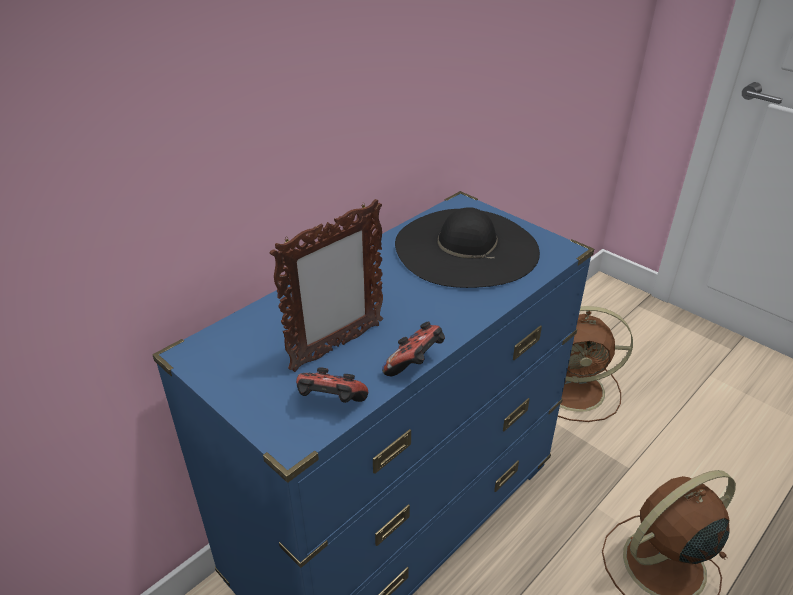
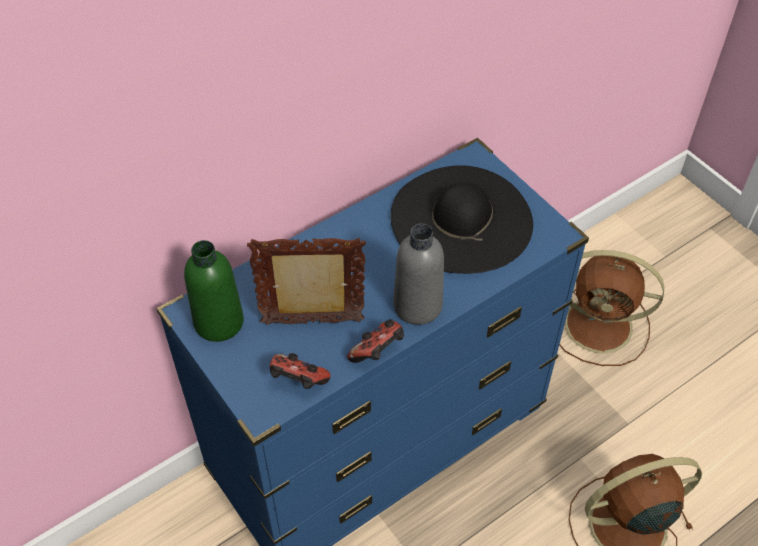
camera: 10 degrees right, 15 degrees up
(227, 358) = (219, 322): none -> green bottle
(336, 347) = (313, 323): picture frame -> picture frame turned 150 degrees counterclockwise
(446, 319) = (417, 305): none -> grey bottle

